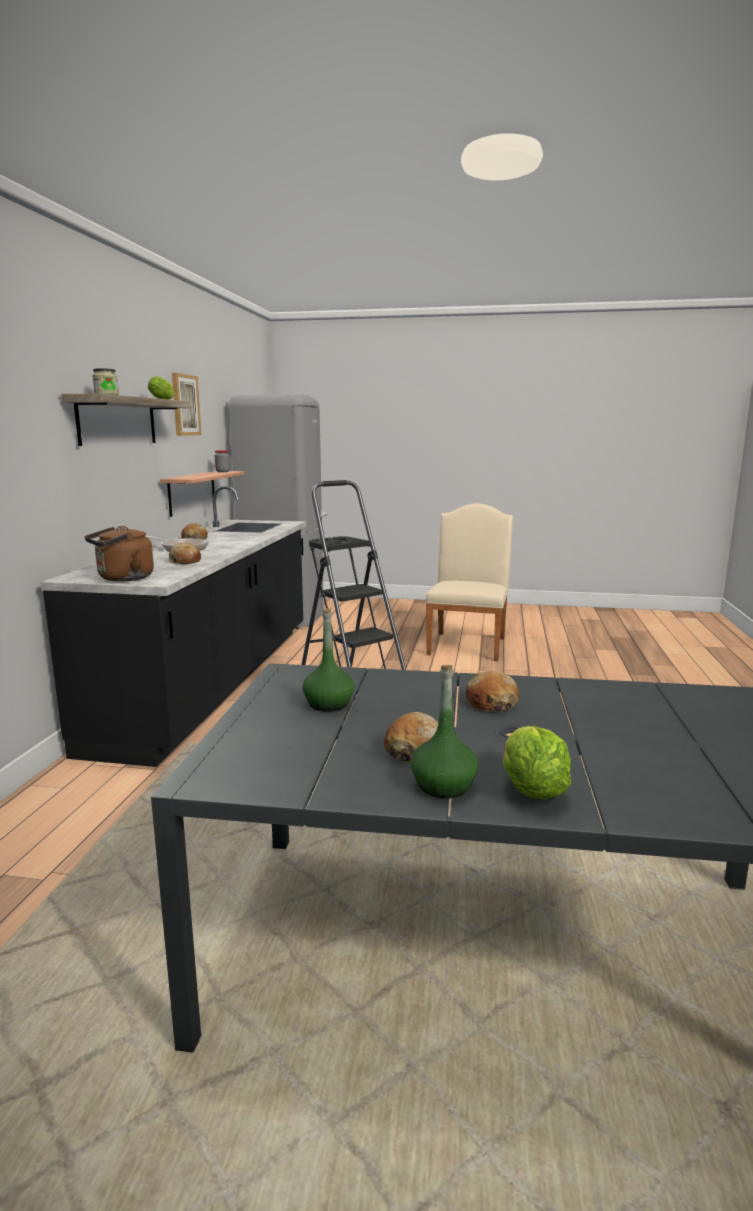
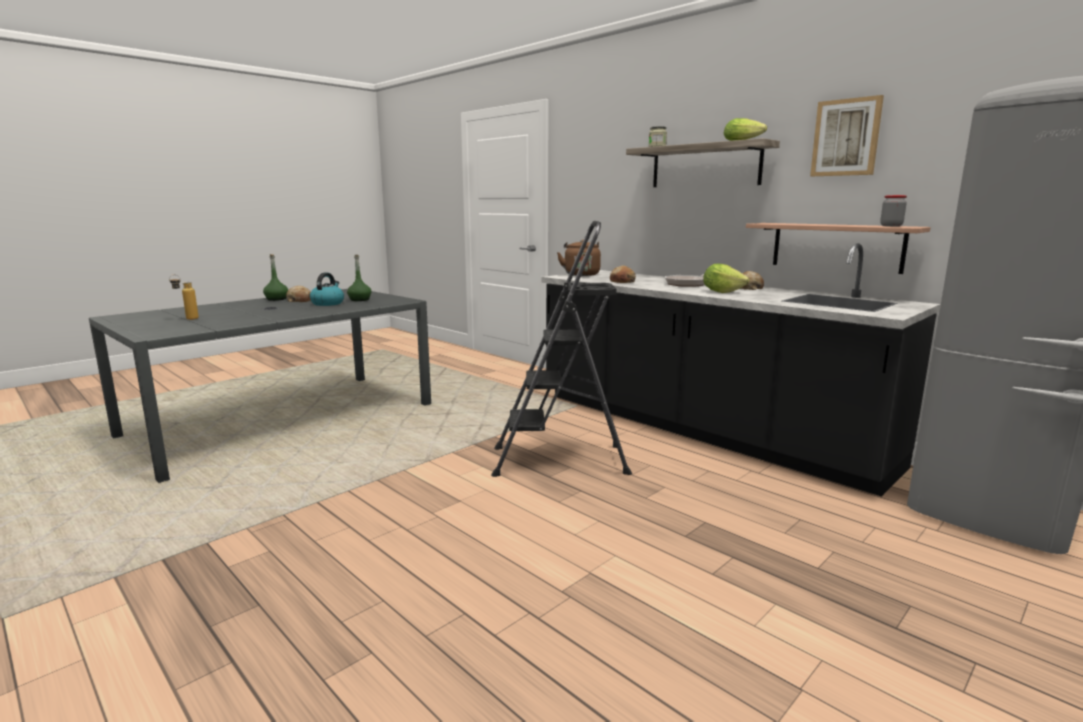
camera: 125 degrees right, 0 degrees up
(400, 710) = (328, 303): none -> kettle
(468, 644) = (735, 630): beige chair -> none
(491, 702) = (294, 310): bread -> none
(531, 789) = (246, 303): lettuce -> lettuce (722, 292)
(693, 739) = (187, 319): none -> bottle

